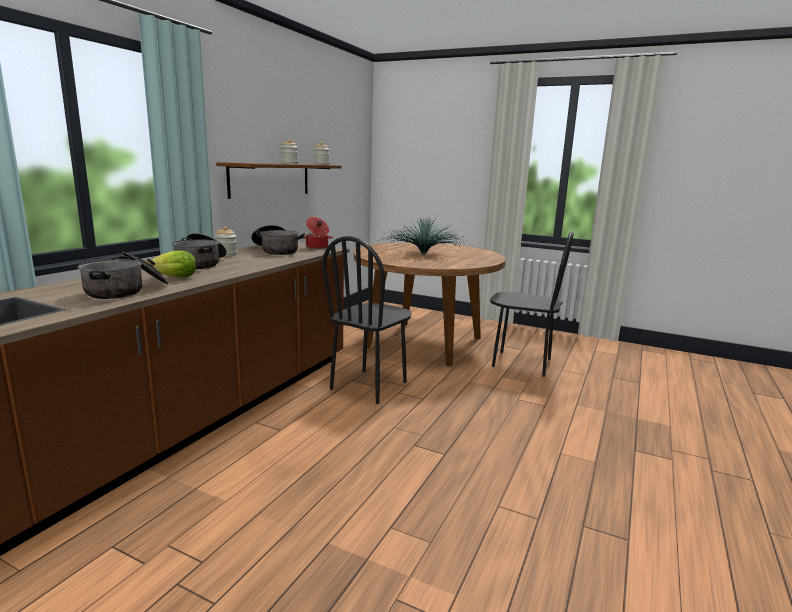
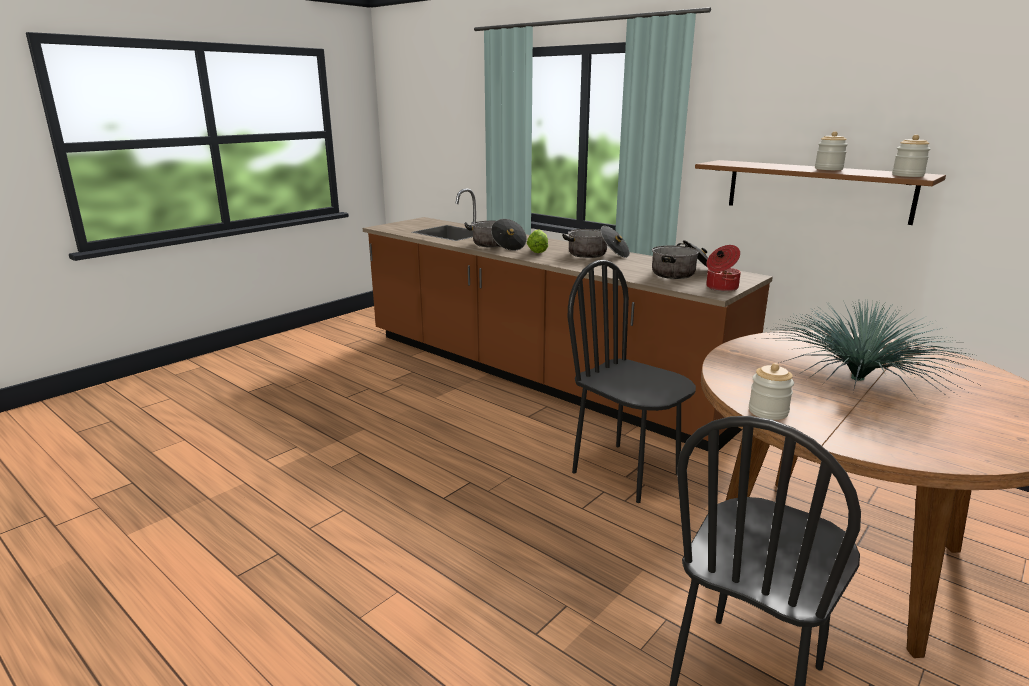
camera: 105 degrees right, 5 degrees up
(226, 254) = (647, 259): jar -> jar (768, 411)

